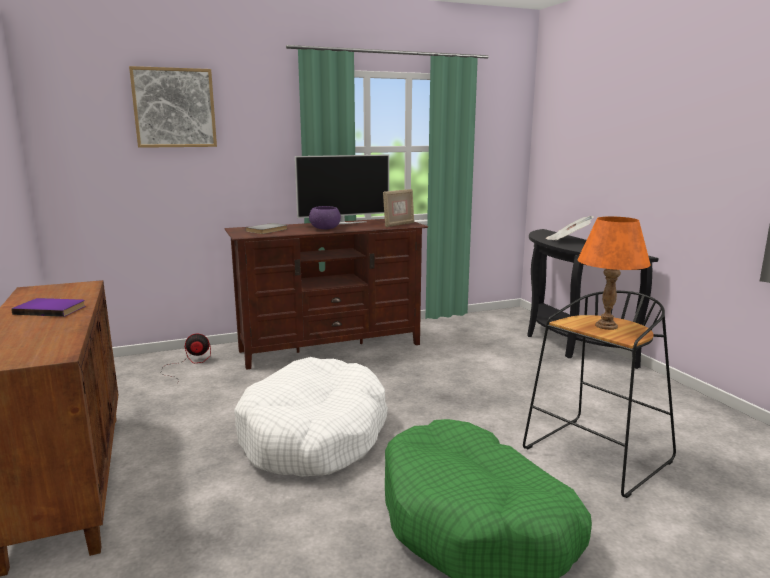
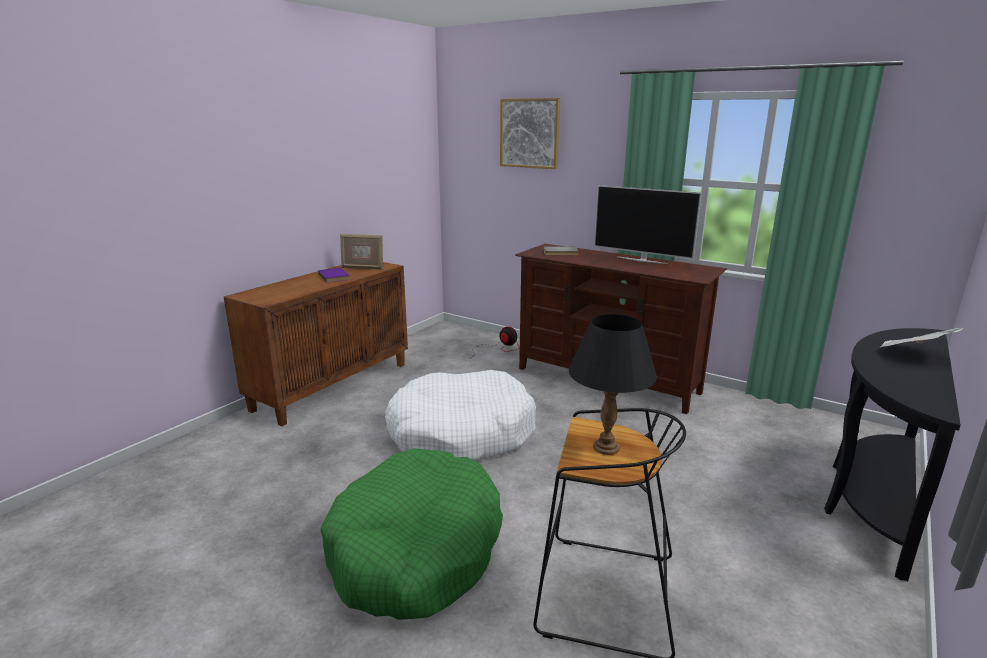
camera: 55 degrees right, 5 degrees up
(325, 229) = (604, 262): purple bowl -> none
(398, 224) = (684, 274): picture frame -> picture frame (362, 268)
(605, 326) = (606, 447): orange table lamp -> black table lamp

